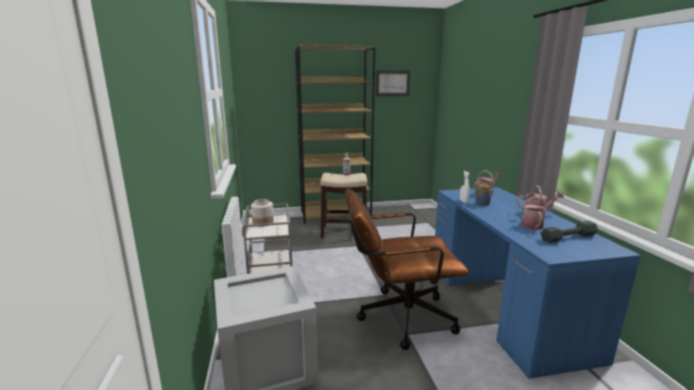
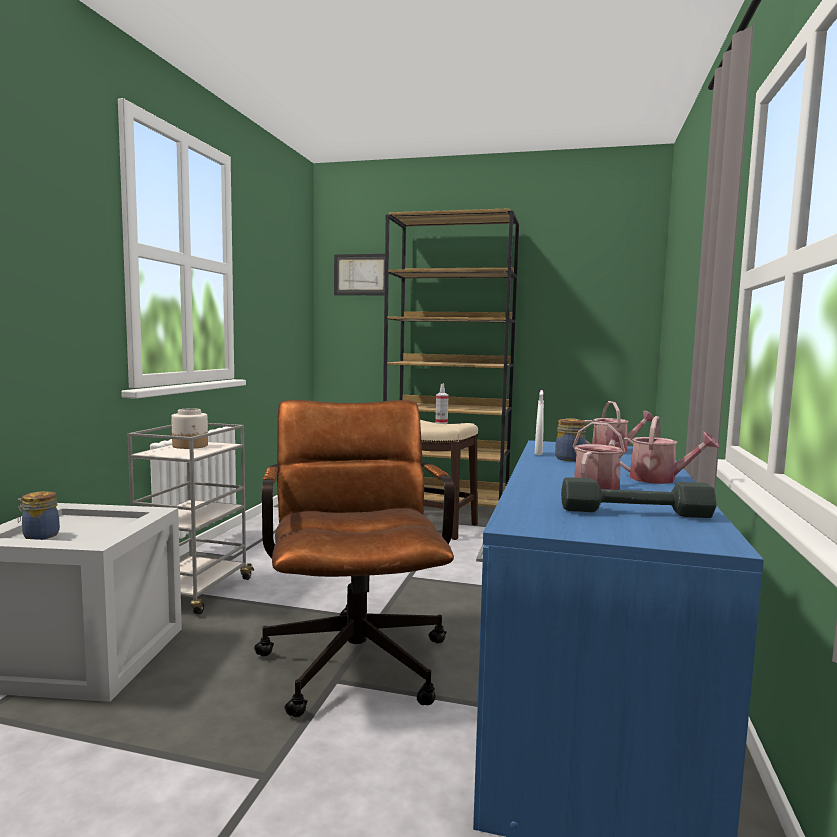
camera: 25 degrees right, 10 degrees down
(248, 306) = (39, 536): none -> jar
(392, 83) = (568, 279): picture -> picture (361, 274)
(398, 317) = (355, 654): brown office chair -> brown office chair turned 60 degrees clockwise

